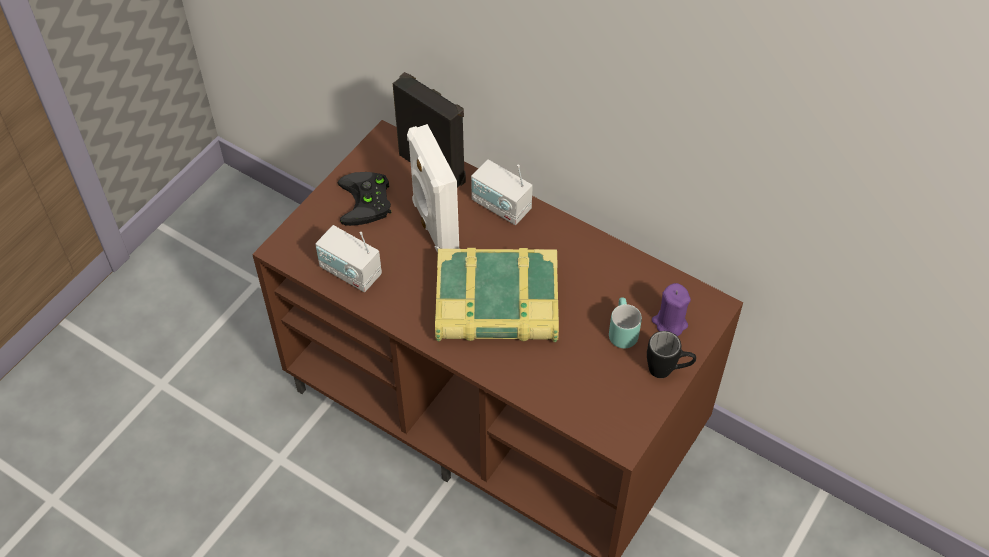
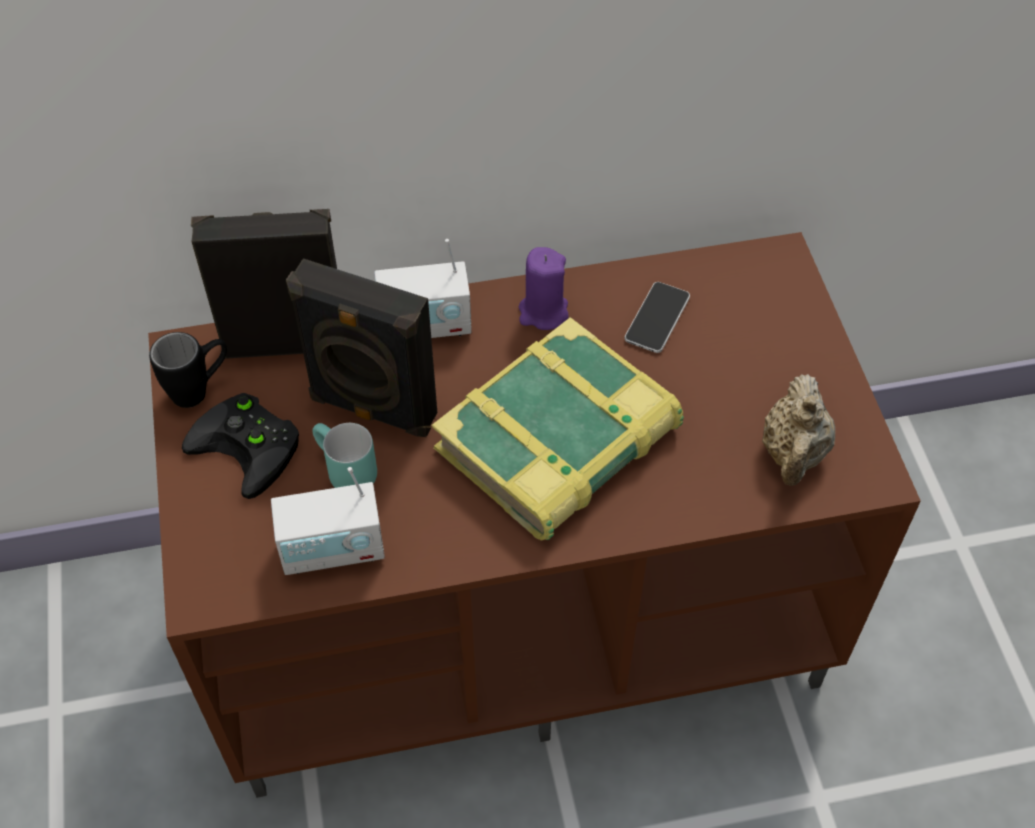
camera: 45 degrees left, 0 degrees up
(434, 226) = (371, 409): white speaker -> black speaker
(597, 399) = (793, 454): none -> beige teapot
(612, 286) = (657, 318): none -> phone
(620, 331) = (724, 360): turquoise mug -> turquoise mug (343, 472)
(668, 370) = (821, 362): black mug -> black mug (200, 389)
(669, 323) = (761, 310): purple candle -> purple candle (543, 312)

